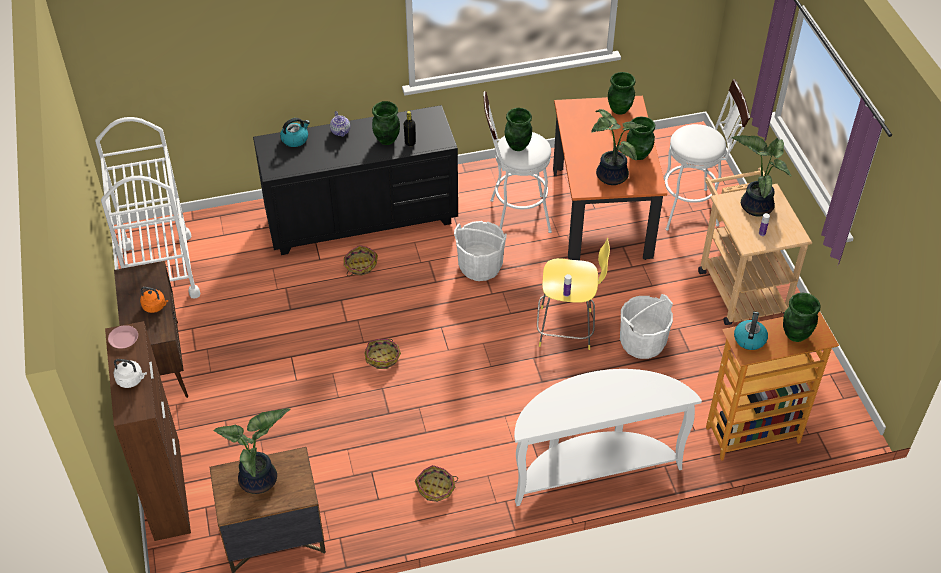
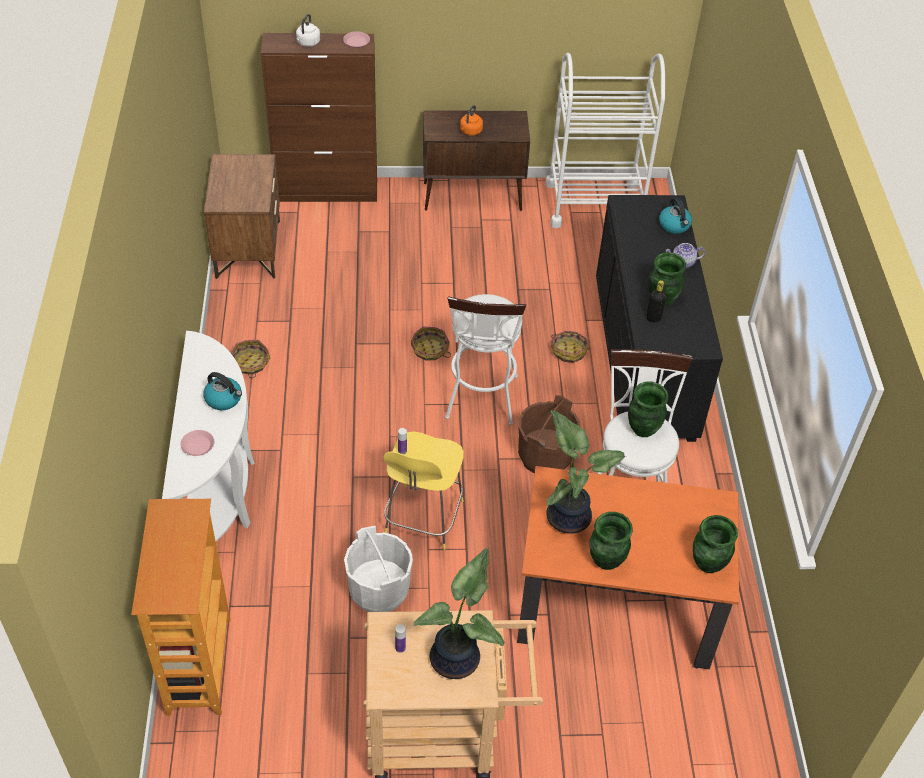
camera: 100 degrees right, 0 degrees up
(260, 480) = (245, 181): potted plant -> none
(480, 266) = (545, 456): white bucket -> brown bucket
(640, 392) = (198, 445): none -> pink plate
(692, 208) = (607, 724): white stool -> white stool (481, 402)
(749, 339) = (183, 521): kettle -> kettle (224, 399)
(795, 334) = (168, 571): green vase -> none

